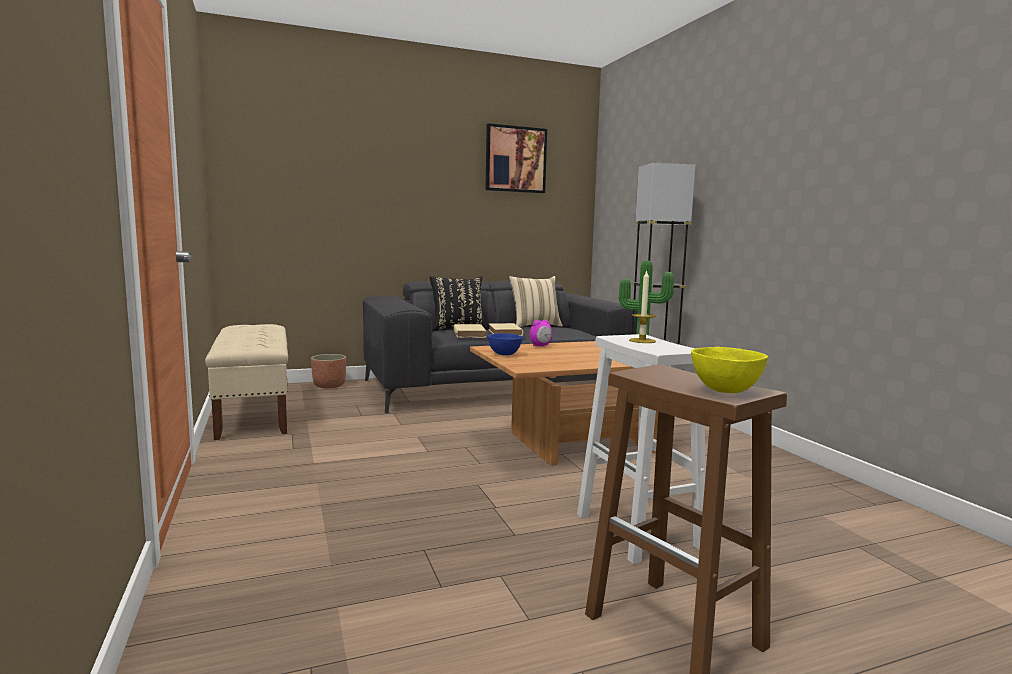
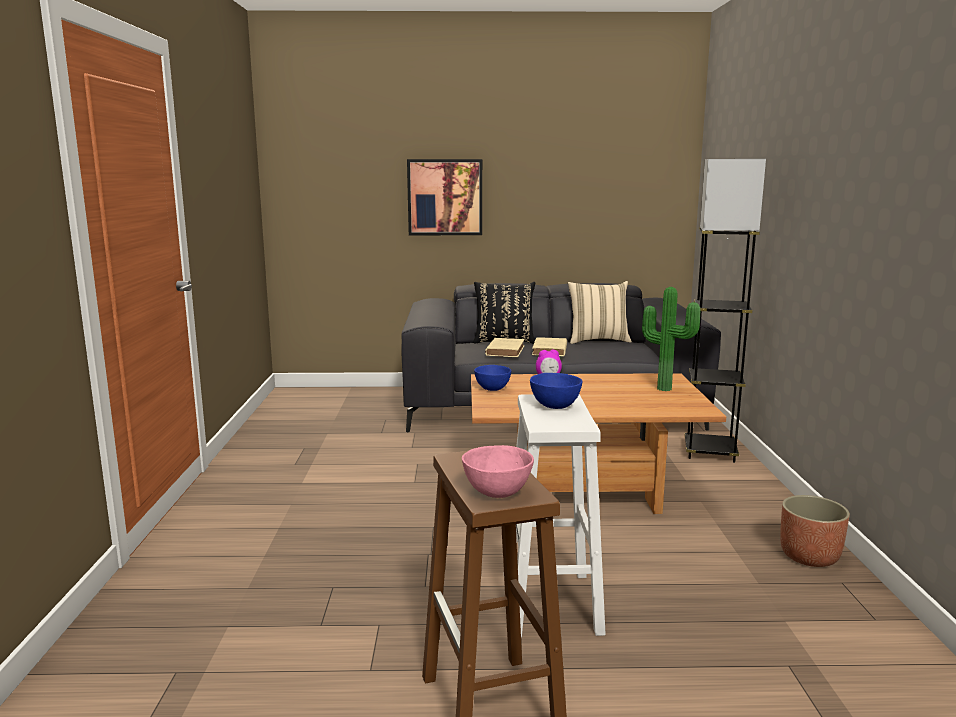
camera: 20 degrees right, 5 degrees up
(254, 411) = (287, 418): beige bench -> none
(329, 386) = (376, 393): planter -> planter (809, 556)
(515, 159) = (593, 138): picture -> picture (445, 197)
(642, 341) = (554, 406): candle -> blue bowl
(724, 391) = (496, 493): yellow bowl -> pink bowl

